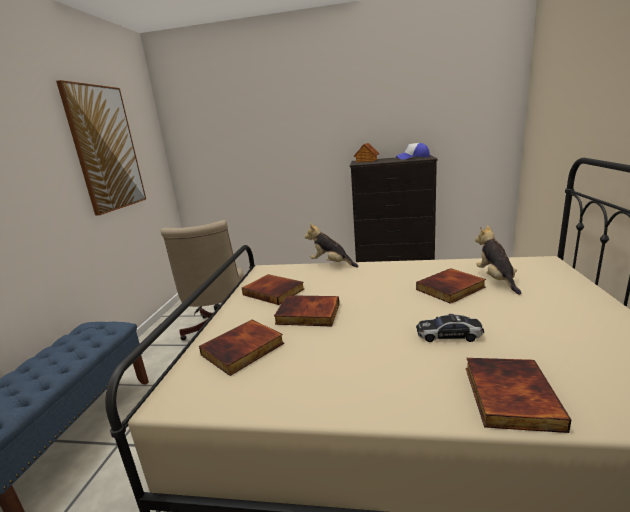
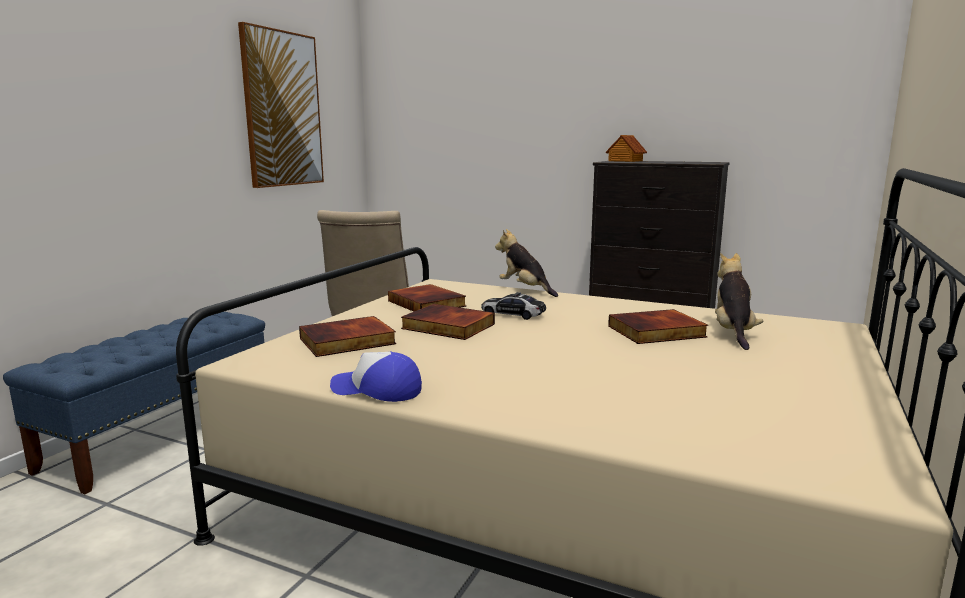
camera: 15 degrees right, 5 degrees down
(413, 158) = (694, 162): cap -> cap (377, 390)
(449, 335) = (598, 367): toy car -> toy car (513, 314)
(508, 396) = (606, 420): book -> none

